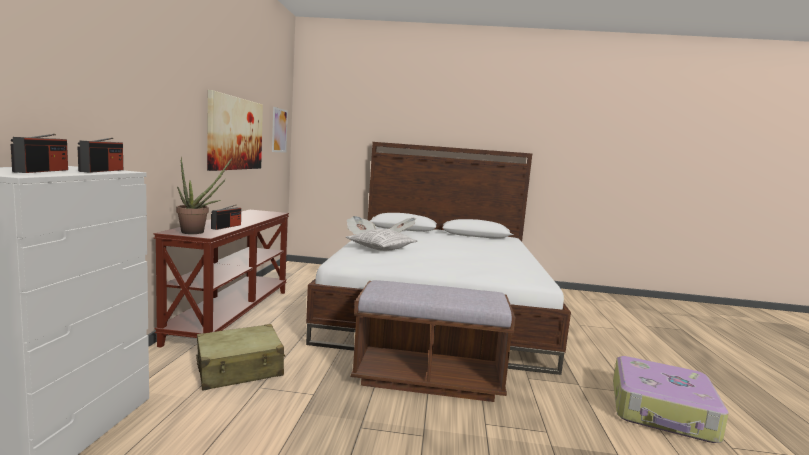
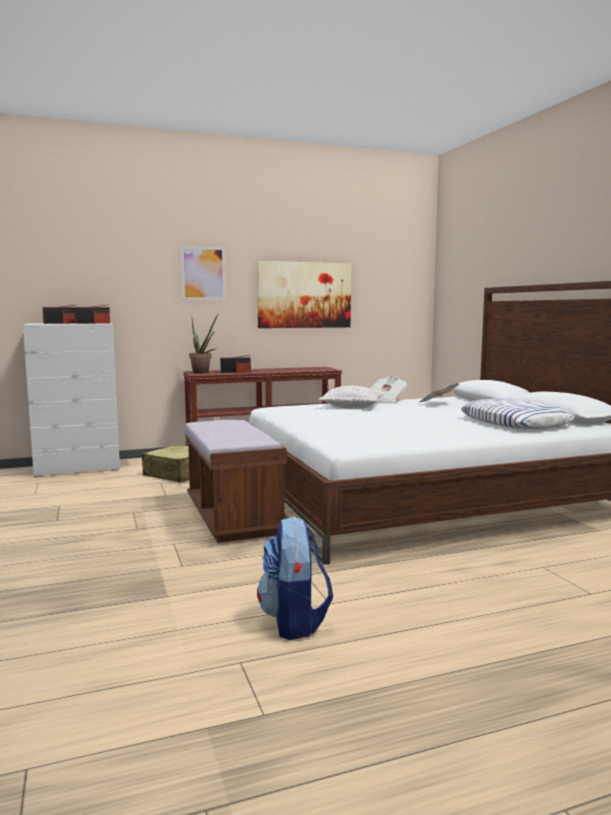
camera: 65 degrees right, 0 degrees up
(279, 130) = (399, 287): picture -> picture (203, 273)
(485, 243) = (515, 422): none -> pillow
(662, 411) = (294, 621): suitcase -> backpack

